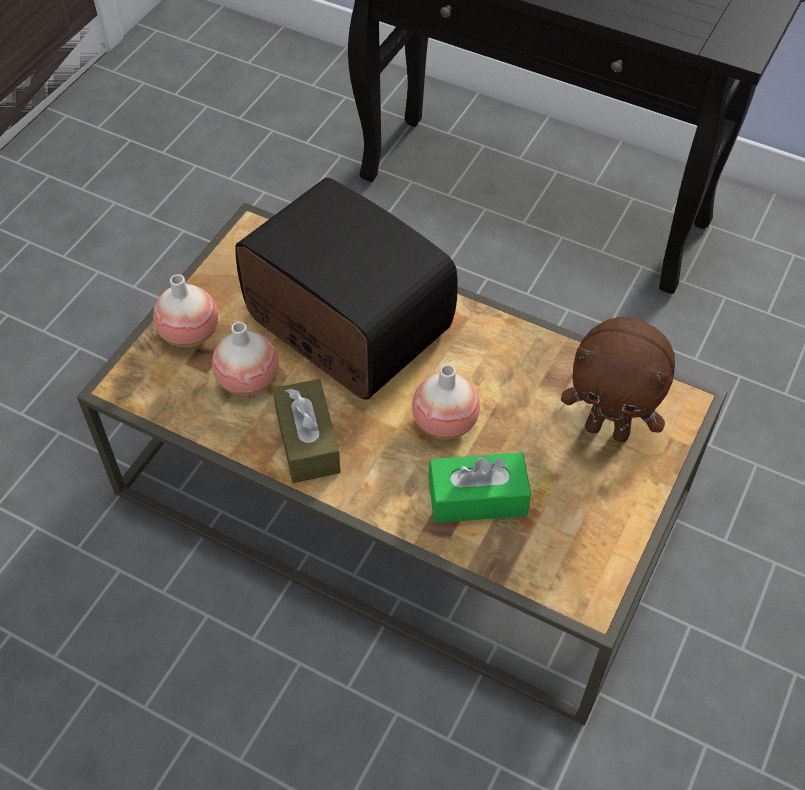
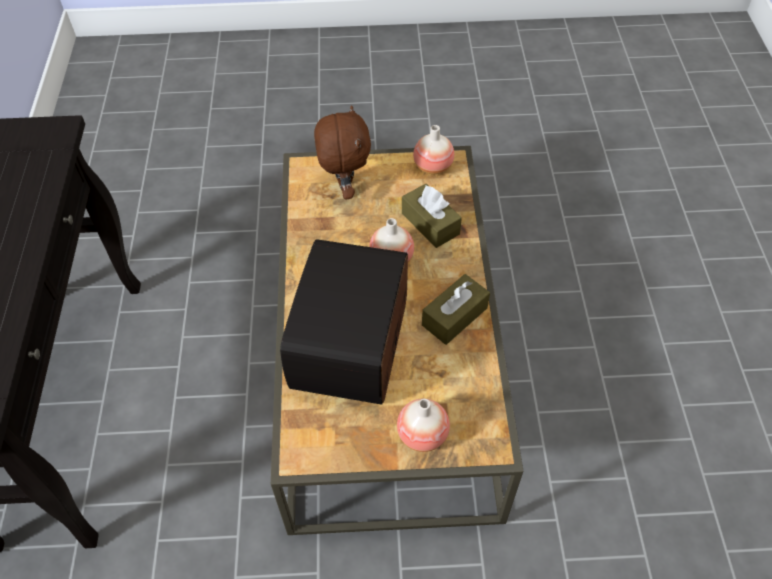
camera: 120 degrees left, 0 degrees up
(248, 380) = (434, 374): vase -> vase (433, 167)
(477, 498) = (430, 223): green tissue box -> brown tissue box

